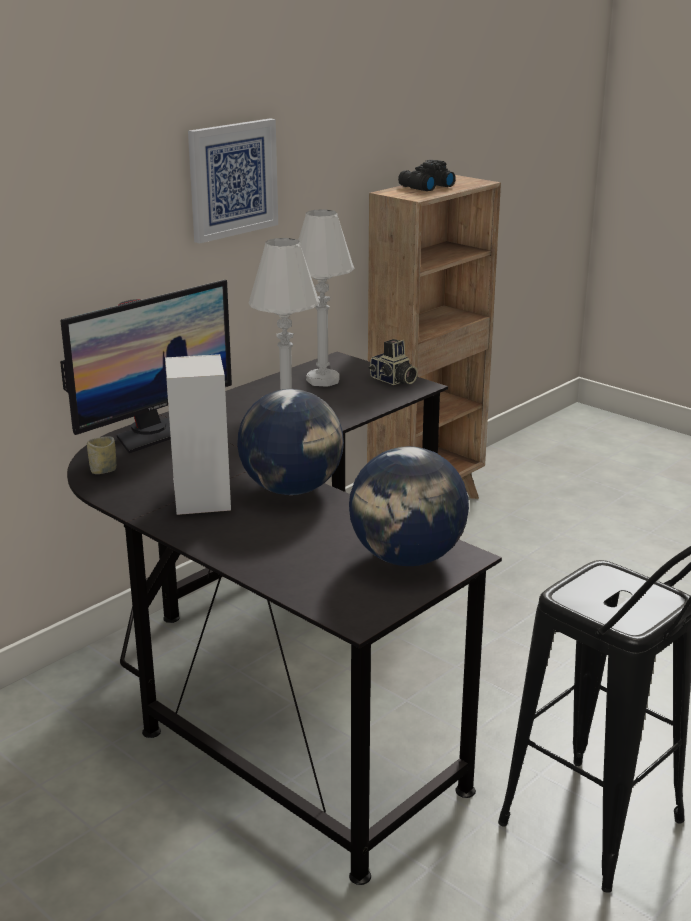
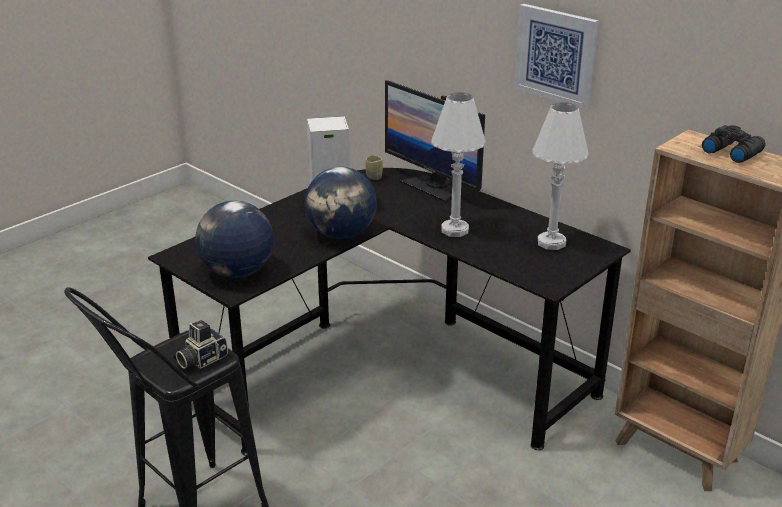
camera: 90 degrees right, 5 degrees up
(393, 380) = (560, 274): camera -> camera (201, 359)

